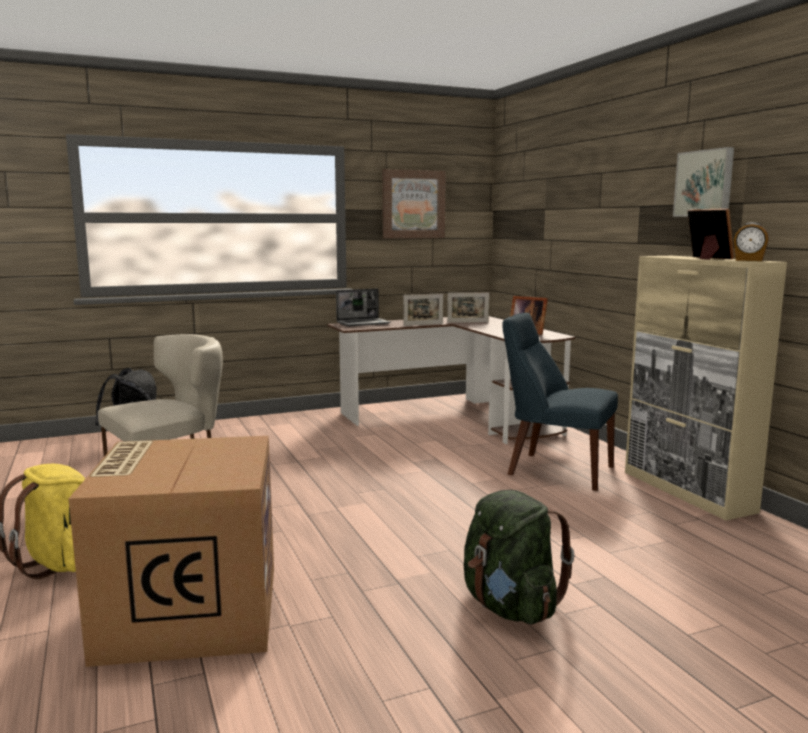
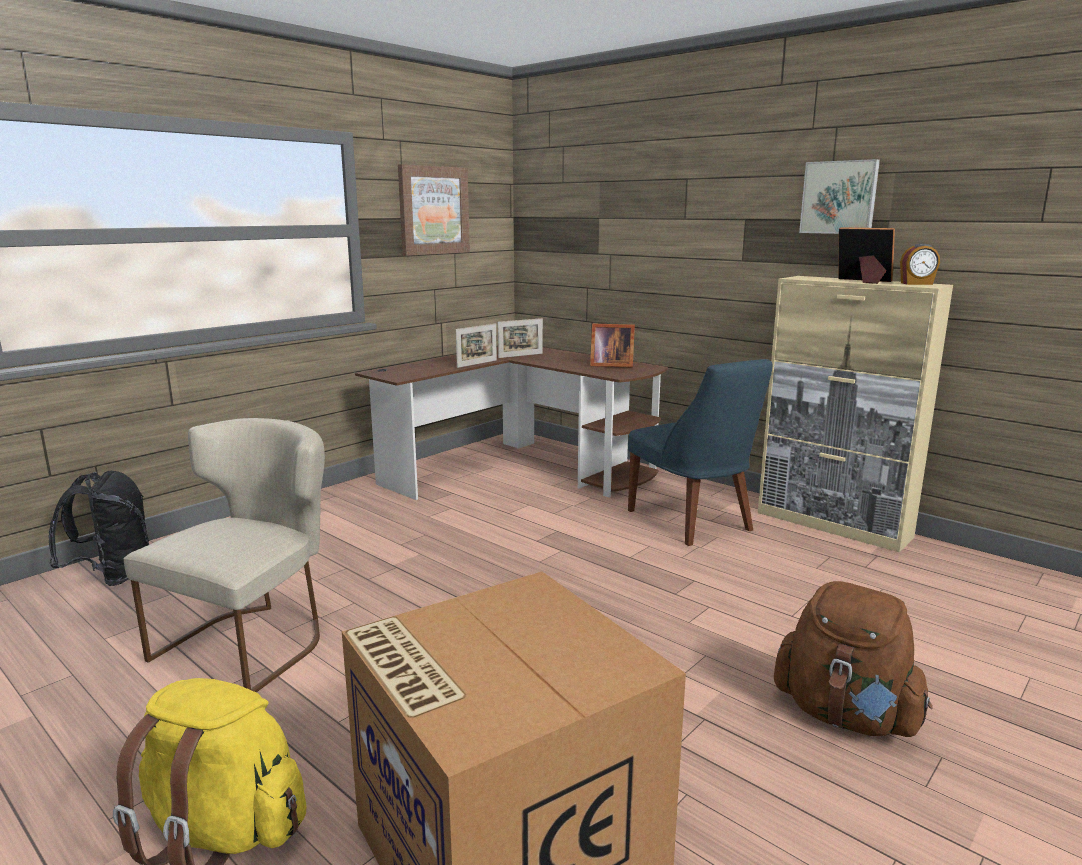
camera: 25 degrees left, 5 degrees up
(363, 323) = (403, 368): laptop -> none
(510, 607) = (845, 715): green backpack -> brown backpack
(555, 470) = (693, 522): blue chair -> blue chair turned 120 degrees counterclockwise

